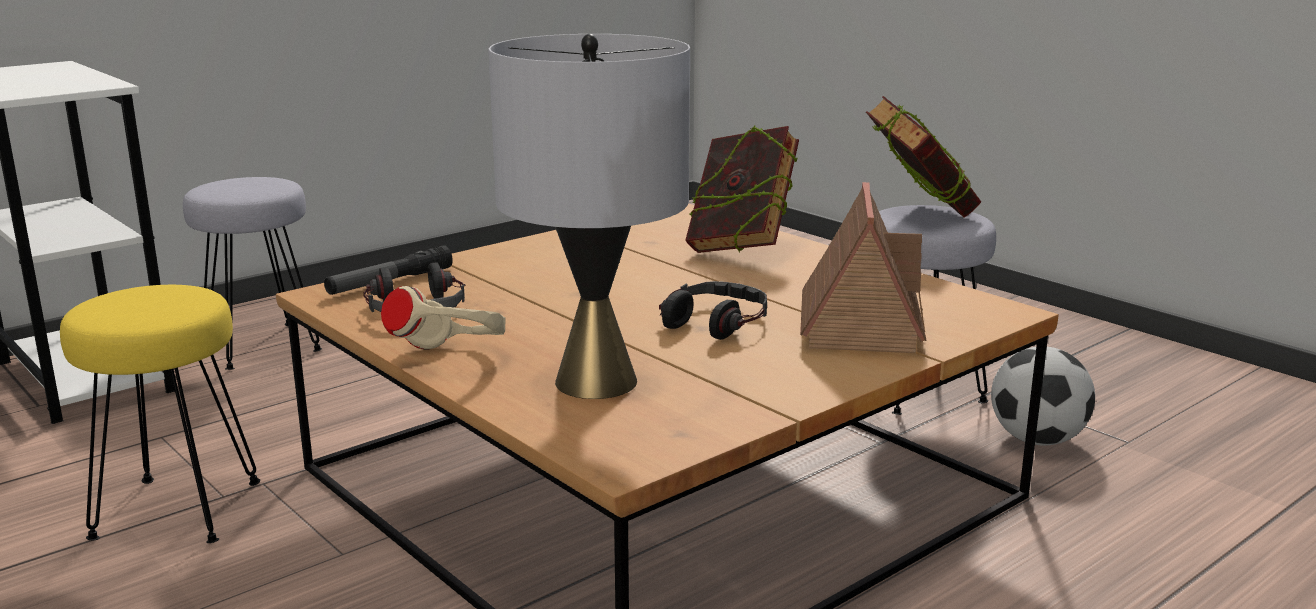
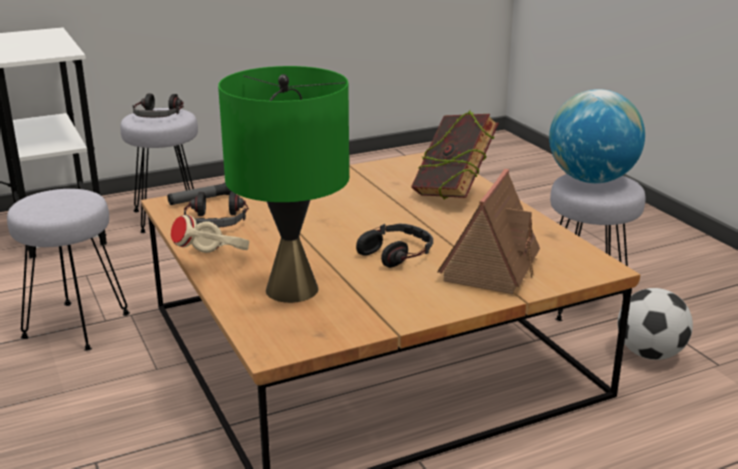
camera: 15 degrees right, 5 degrees up
(176, 511) = (75, 326): yellow stool -> grey stool
(243, 185) = (159, 115): none -> headphones
(596, 382) = (292, 290): grey table lamp -> green table lamp
(919, 214) = (591, 180): book -> globe

